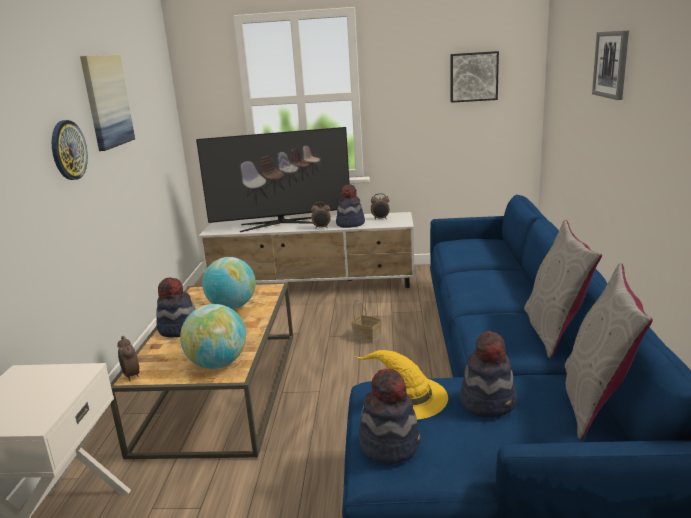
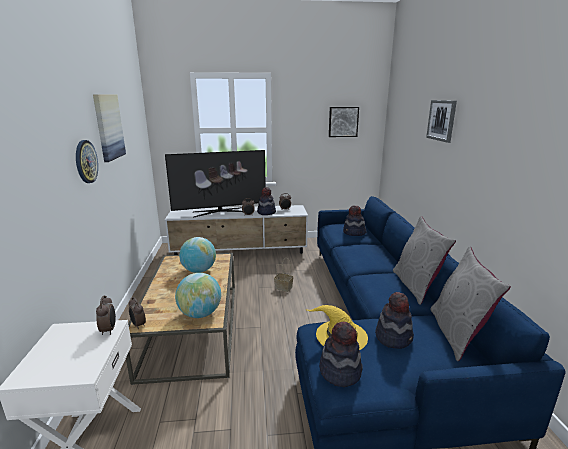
camera: 10 degrees left, 0 degrees up
(79, 374) = (109, 330): none -> alarm clock
(179, 330) = (165, 288): hat -> hat (354, 233)

